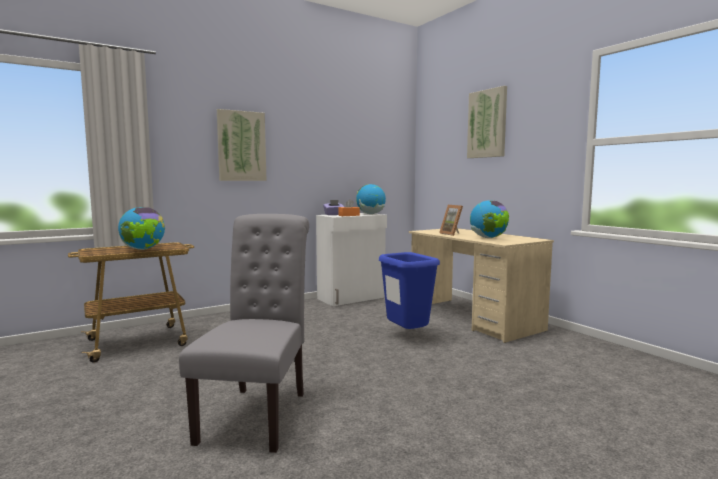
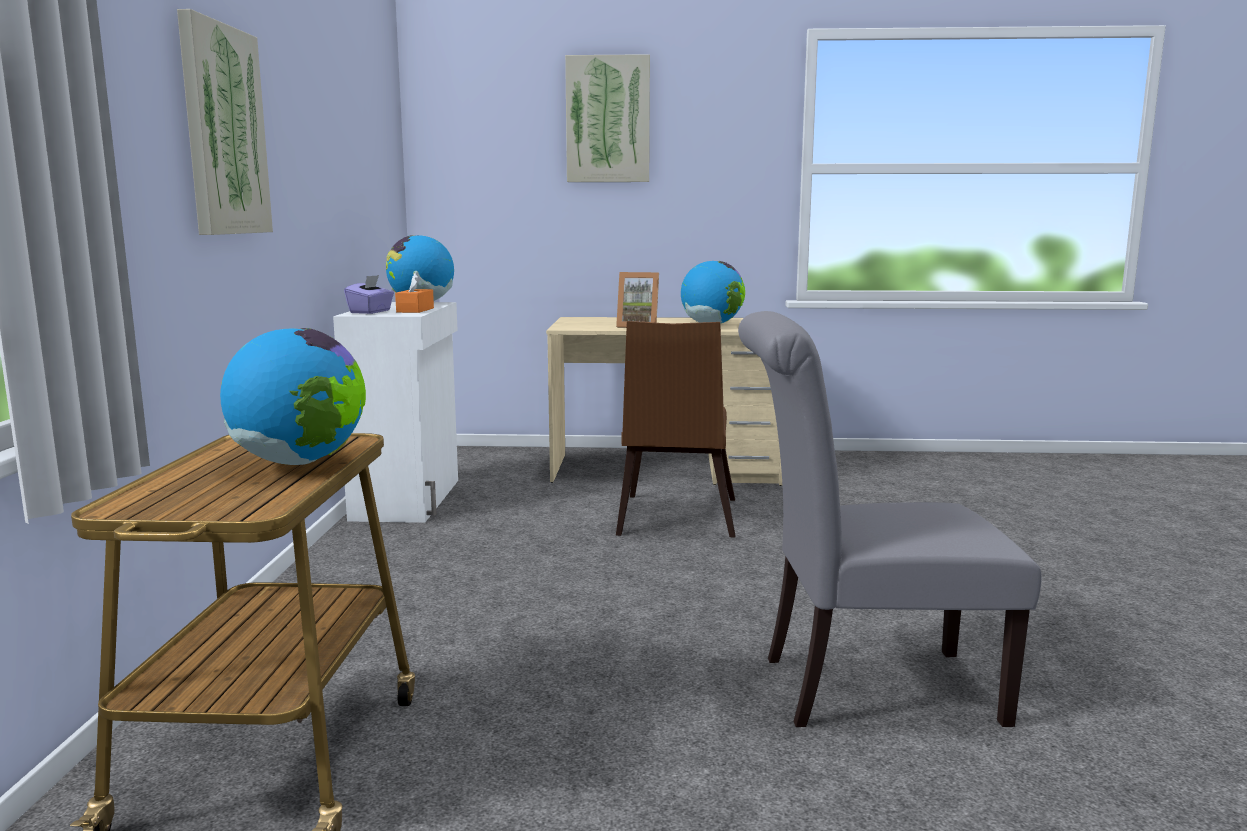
camera: 55 degrees left, 5 degrees up
(258, 412) = (864, 688): grey chair -> grey chair turned 45 degrees counterclockwise
(407, 336) = (675, 520): blue trash can -> brown chair

